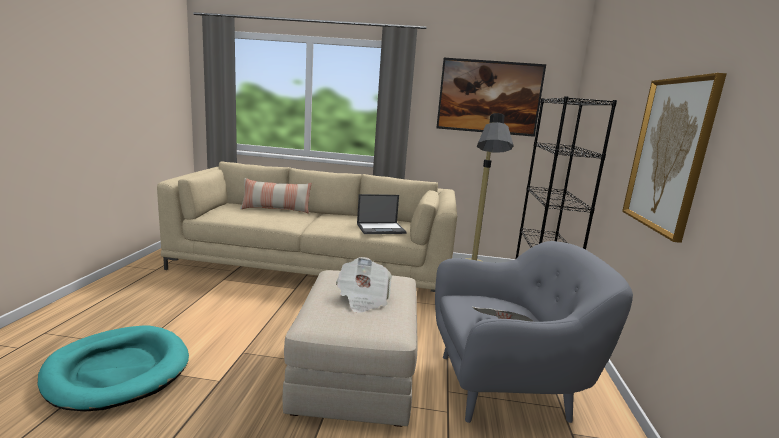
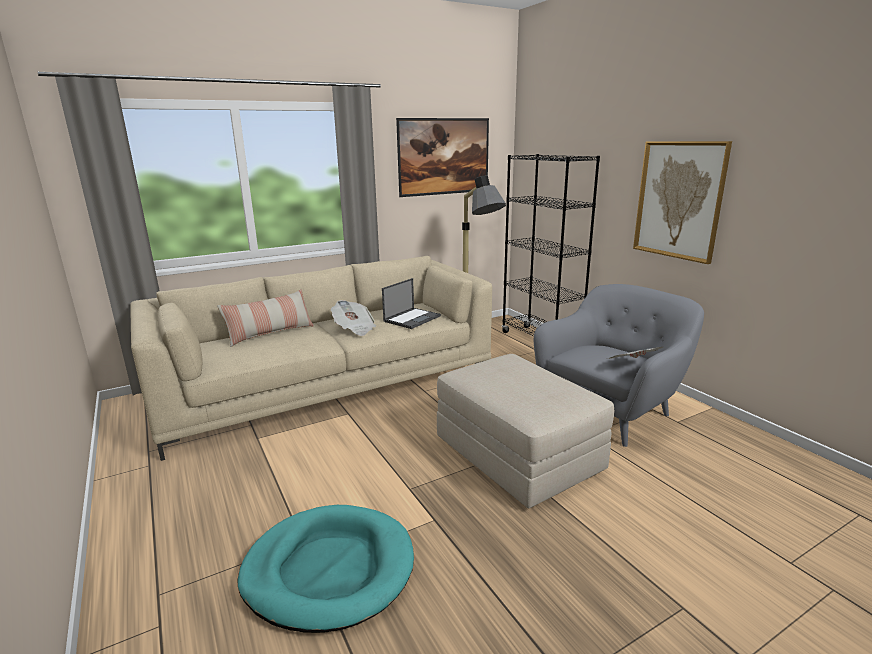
camera: 35 degrees left, 5 degrees up
(363, 299) = (525, 383): newspaper -> newspaper (354, 329)

